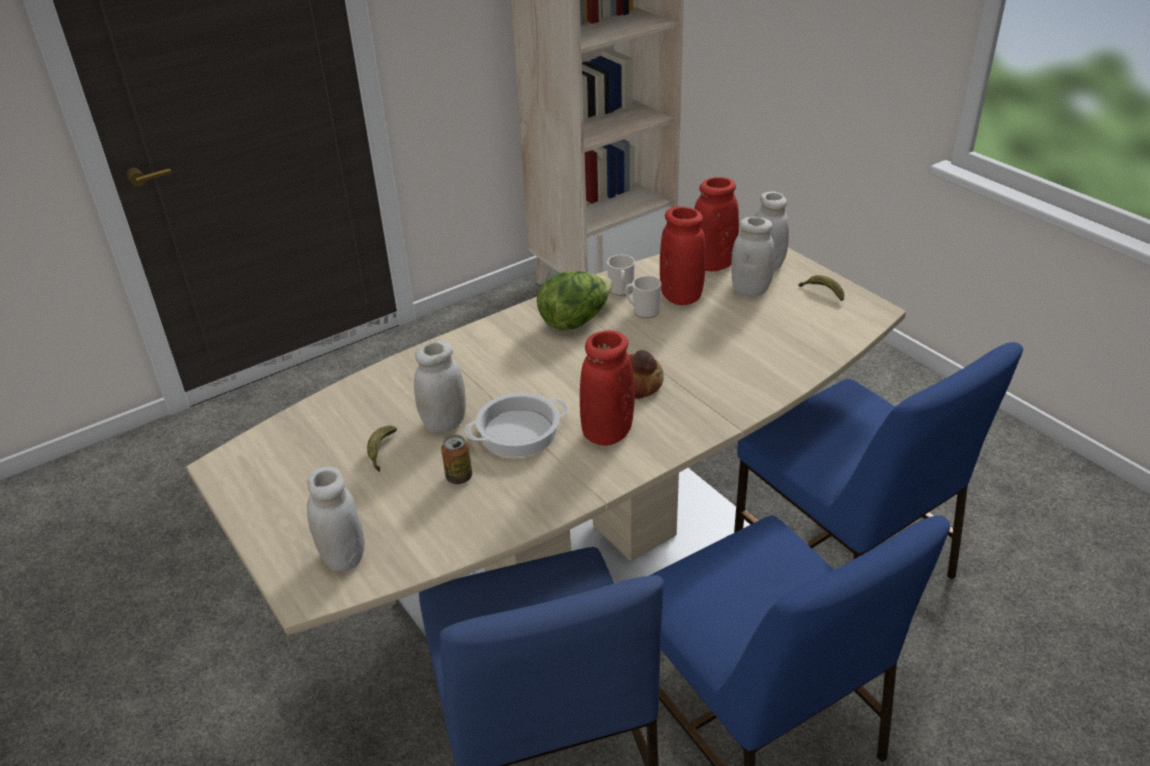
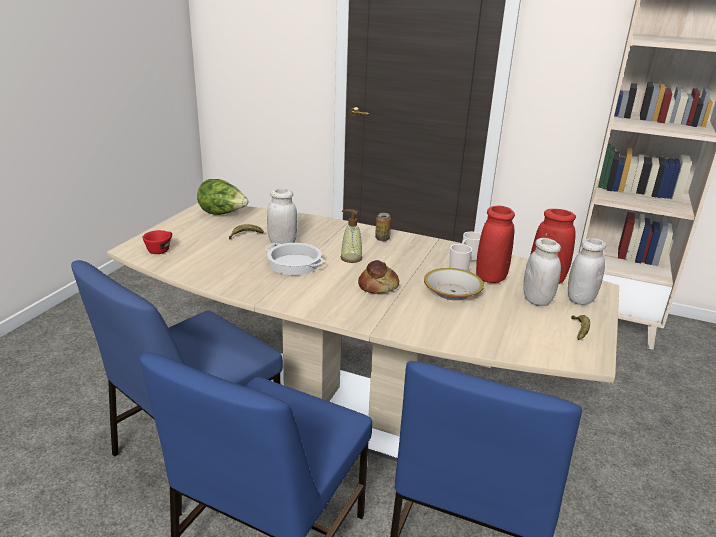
camera: 55 degrees right, 10 degrees down
(343, 557) = (160, 249): white jar -> red cup
(459, 477) = (242, 259): can -> can (382, 238)
(545, 378) = (351, 258): none -> soap dispenser
(575, 320) = (418, 252): lettuce -> lettuce (223, 214)
(607, 433) = (319, 289): red vase -> none
(692, 335) = (452, 292): none -> bowl

